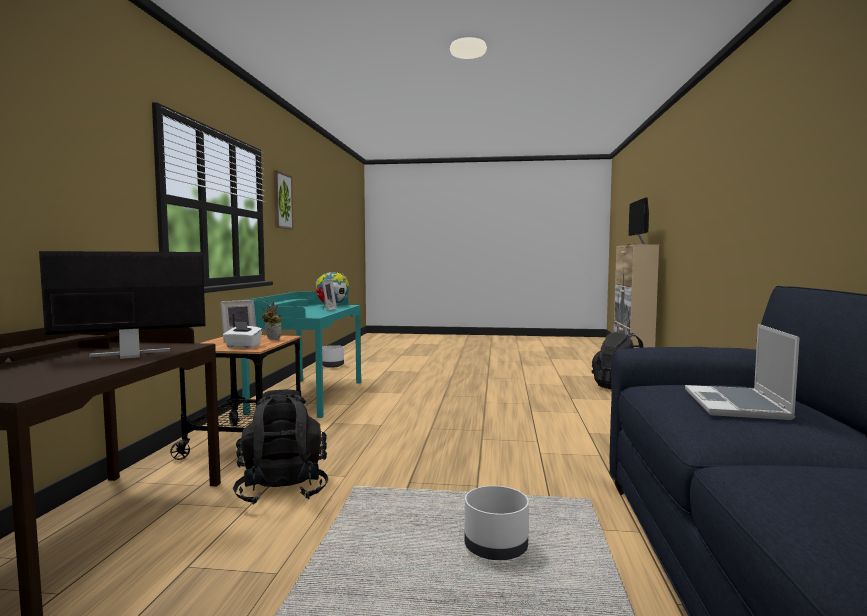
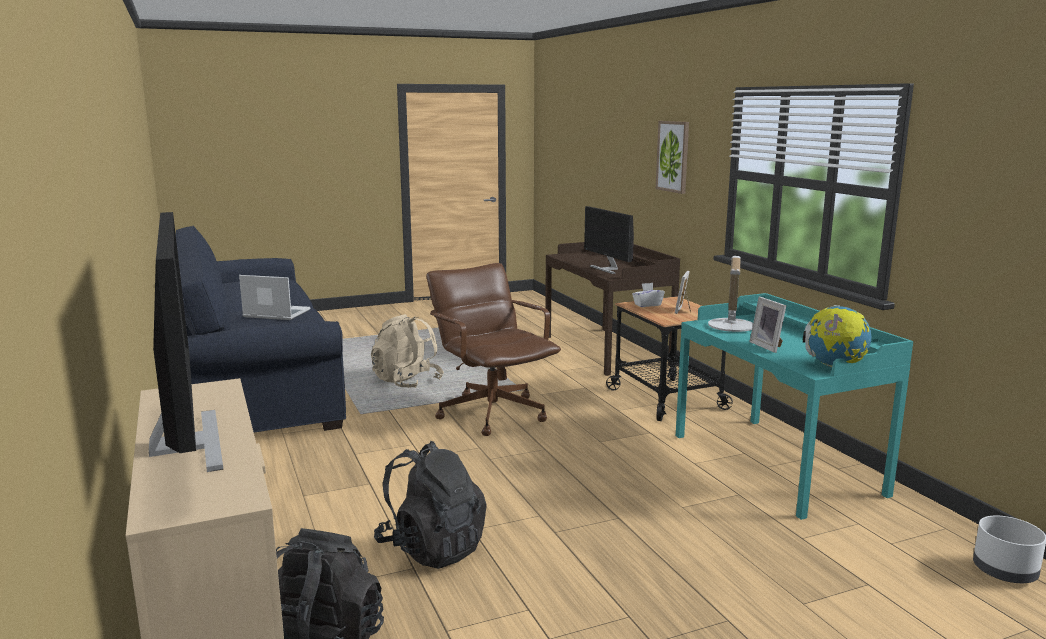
camera: 150 degrees right, 10 degrees up
(131, 355) = (607, 269): monitor -> monitor turned 120 degrees clockwise
(271, 339) = (665, 315): potted plant -> none
(282, 201) = (980, 168): picture -> picture (673, 156)
(282, 489) = (562, 380): black backpack -> black backpack (432, 548)
(308, 314) = (731, 329): none -> table lamp
(431, 465) = (492, 413): none -> brown office chair
(496, 548) = (407, 382): white planter -> beige backpack
(737, 405) = (275, 314): laptop -> laptop turned 60 degrees counterclockwise

